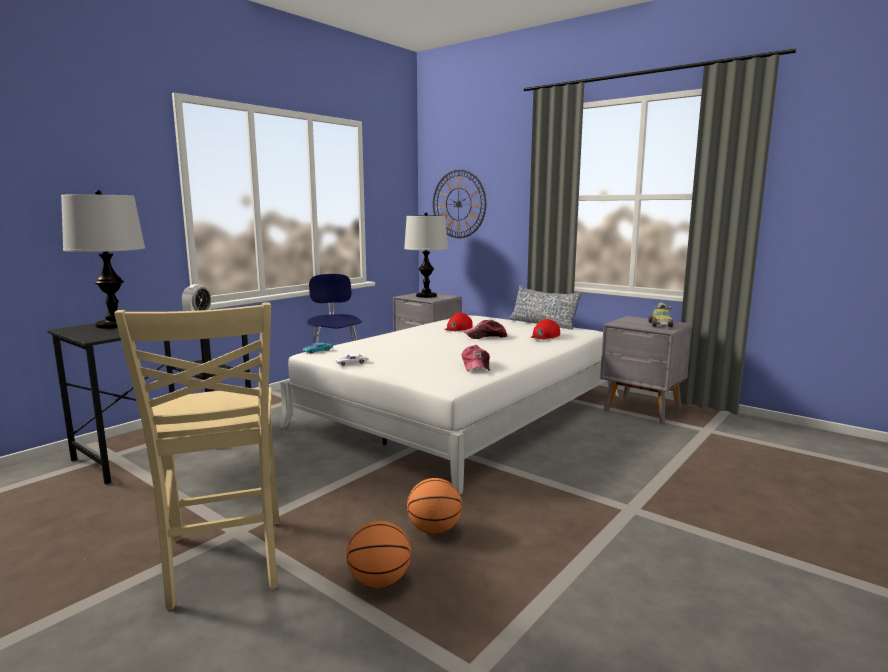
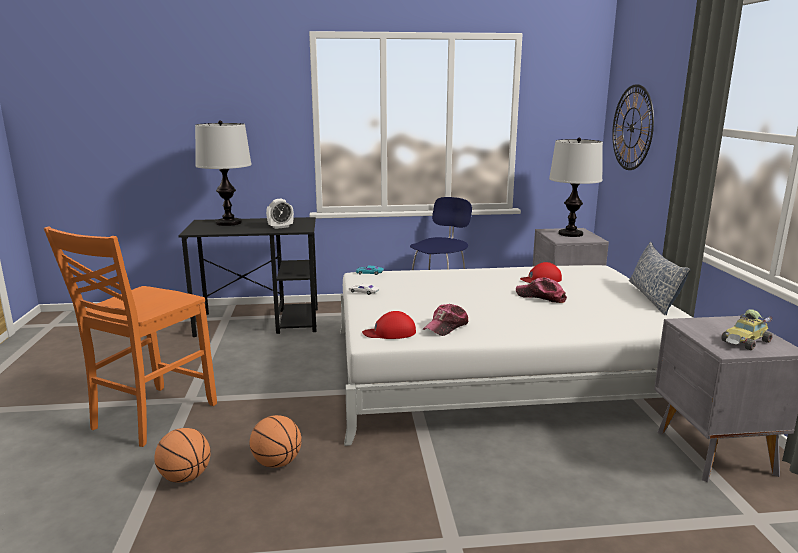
camera: 45 degrees right, 5 degrees up
(224, 563) = (151, 416): beige chair -> orange chair
(544, 335) = (602, 313): red cap -> red cap (390, 332)

